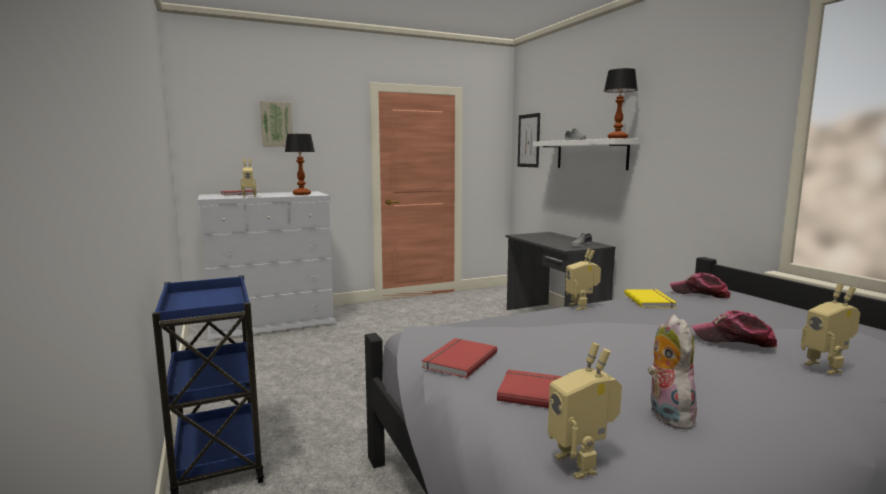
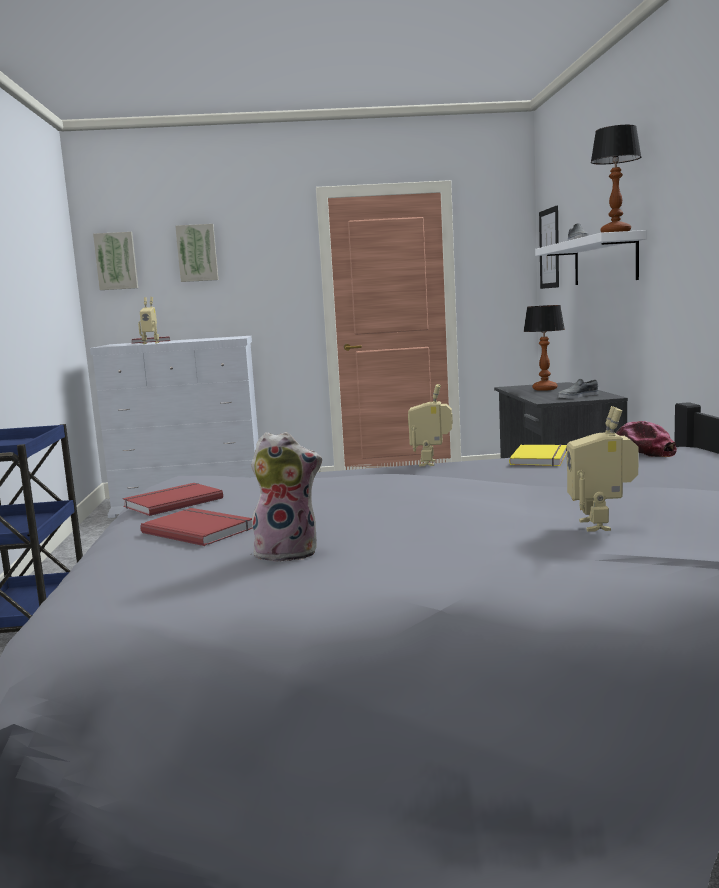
camera: 20 degrees right, 0 degrees up
(206, 126) = (116, 261): none -> picture
(302, 194) = (218, 338): table lamp -> table lamp (545, 389)
(581, 463) = (123, 578): toy robot -> none
(666, 415) = (288, 552): plush toy -> plush toy turned 75 degrees clockwise
(733, 339) = (539, 495): cap -> none

